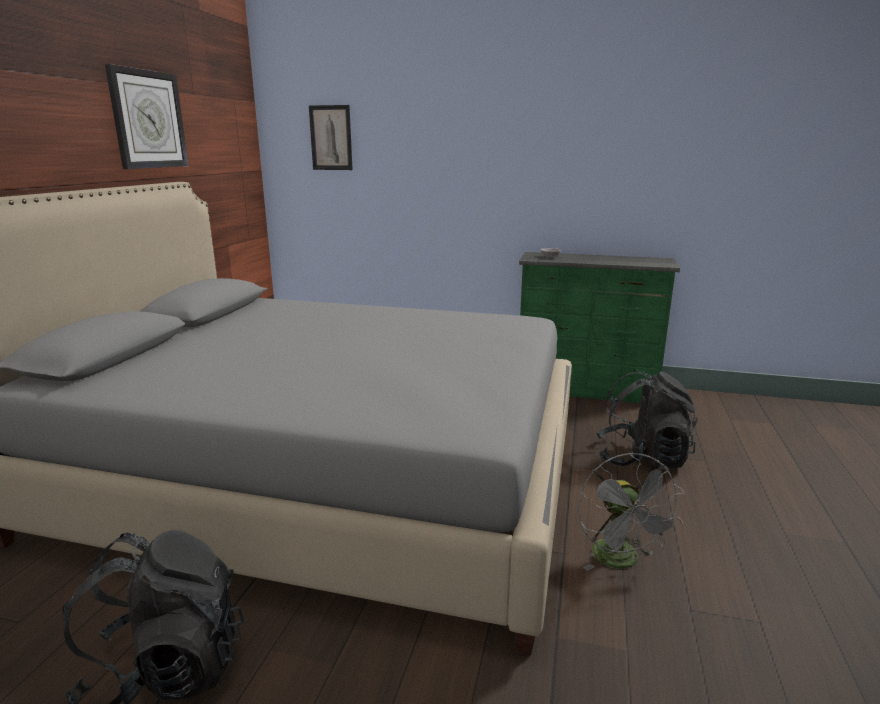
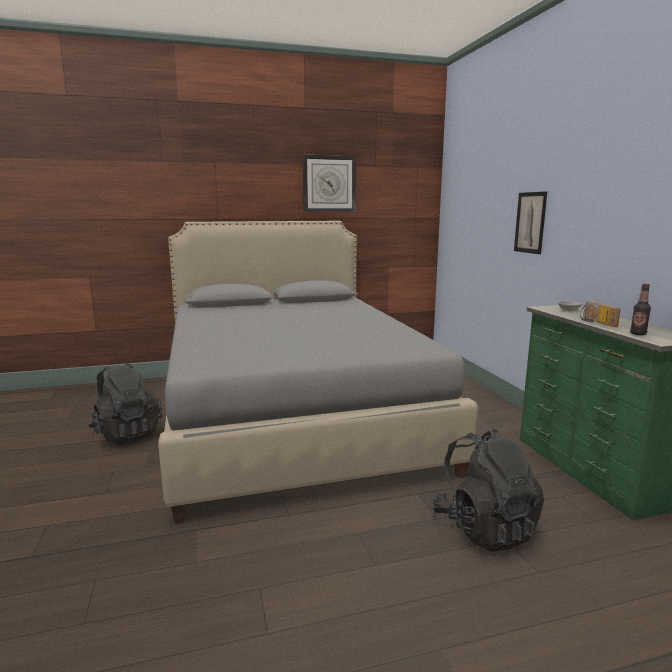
camera: 60 degrees right, 5 degrees down
(331, 138) = (470, 192): picture -> picture (530, 222)
(598, 261) = (595, 322): none -> radio
(621, 561) = (298, 543): grey fan -> none
(643, 263) = (638, 334): none -> bottle

